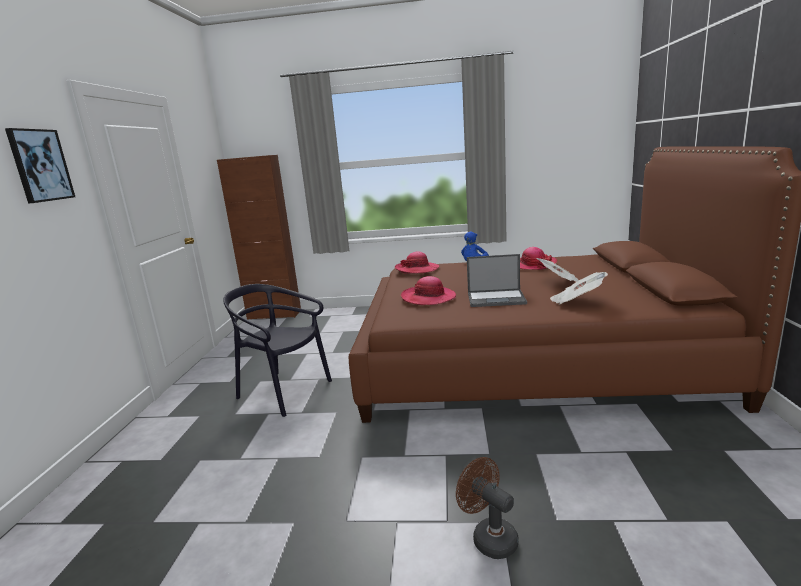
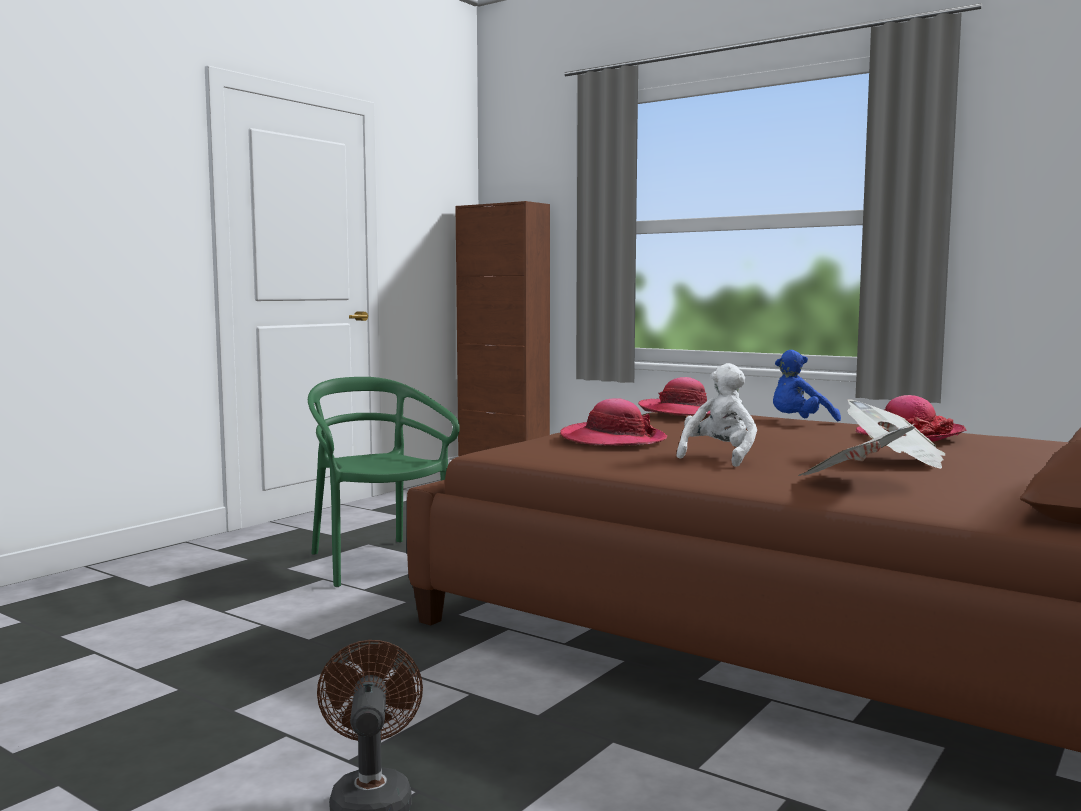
camera: 30 degrees right, 10 degrees down
(40, 165) = (131, 165): picture -> none
(284, 392) = (377, 562): black chair -> green chair
(497, 298) = (719, 457): laptop -> white plush toy

